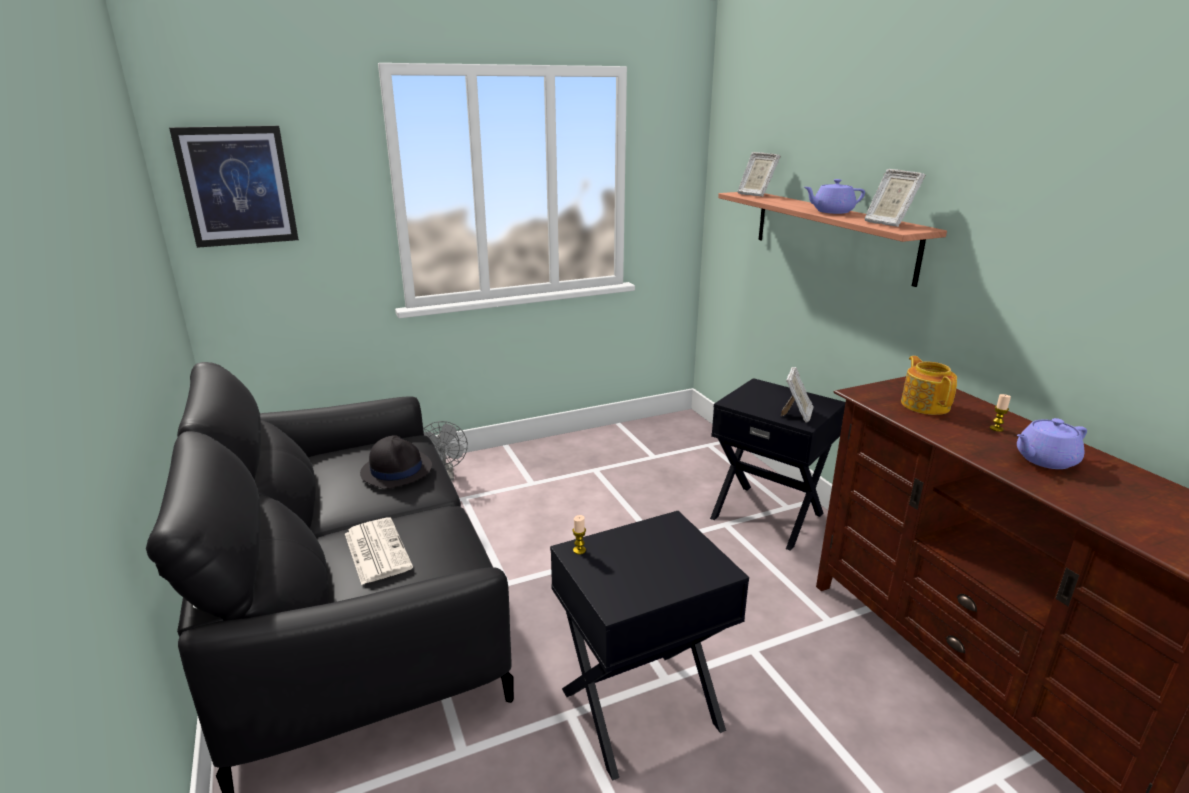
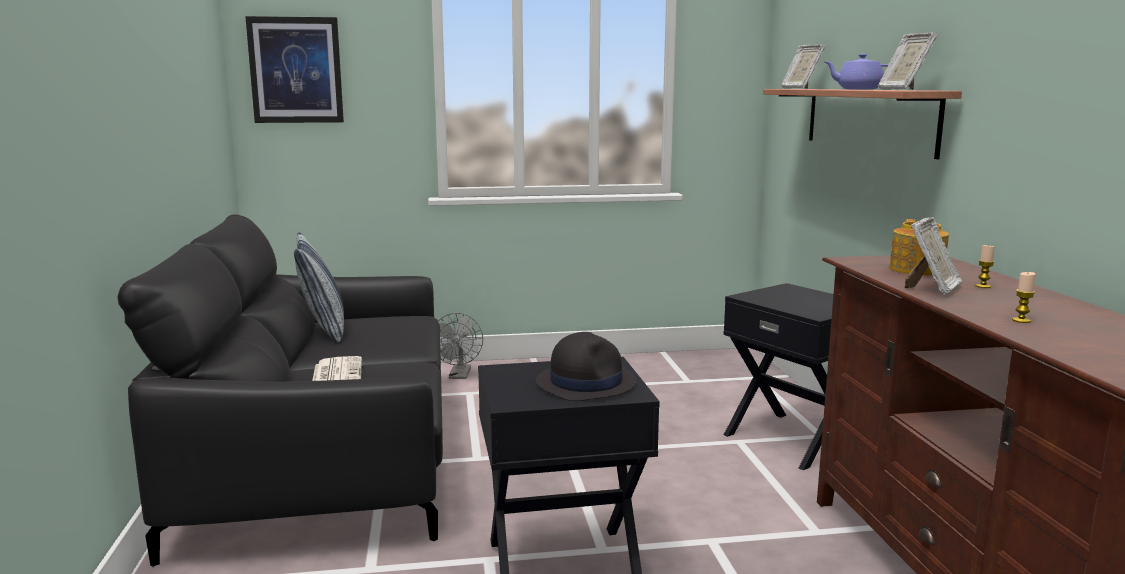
camera: 15 degrees right, 10 degrees down
(325, 474) = (323, 330): none -> pillow
(396, 470) = (388, 331): black hat -> black hat (586, 382)
(579, 550) = (503, 370): candle -> candle (1021, 320)
(797, 415) = (813, 309): picture frame -> picture frame (932, 289)
(1044, 460) = (1014, 306): purple teapot -> none

